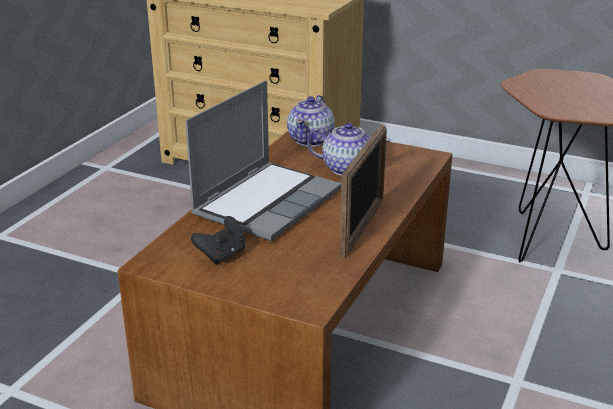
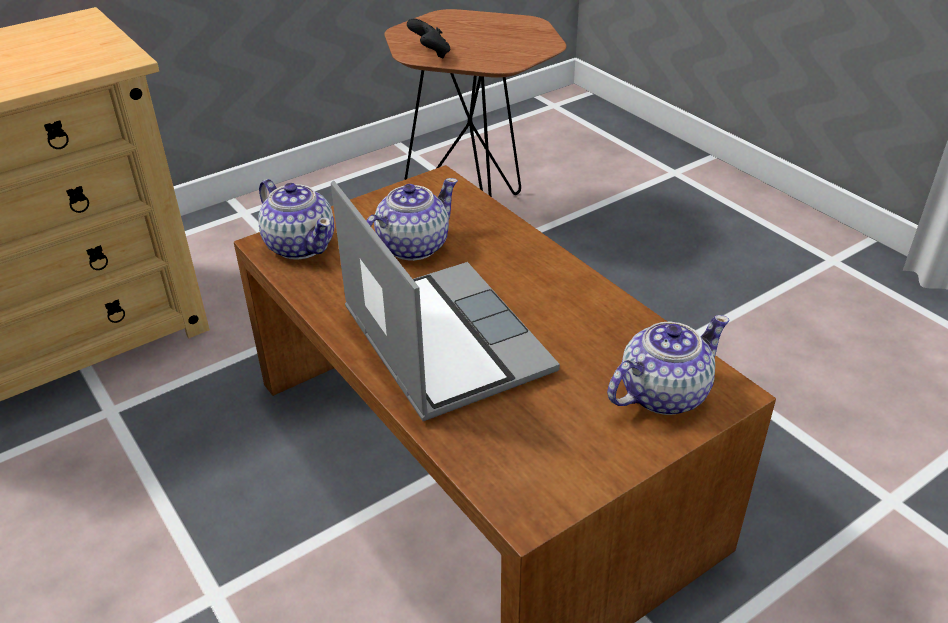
camera: 60 degrees left, 10 degrees up
(222, 255) = (557, 429): black game controller -> black game controller (430, 54)
(285, 282) = (661, 394): none -> teapot
(362, 227) = (570, 288): picture frame -> none

